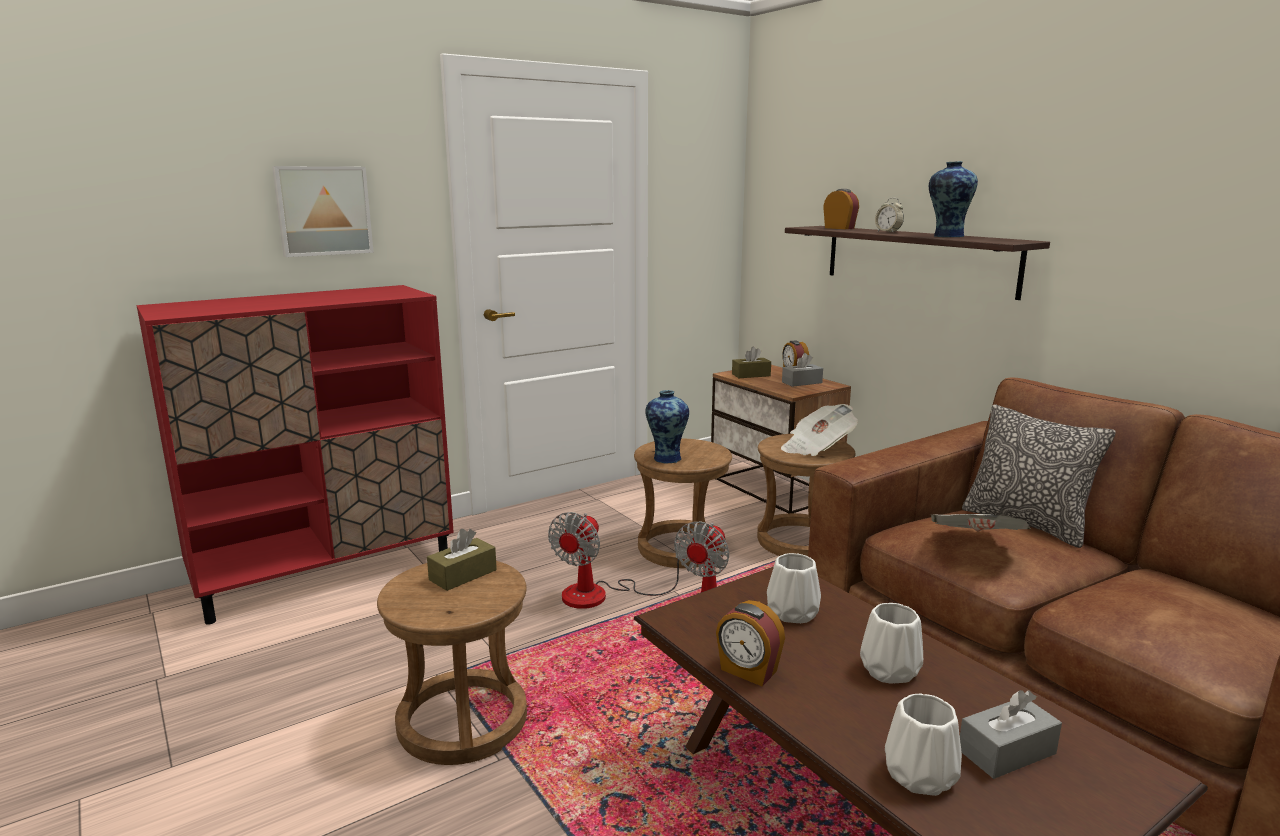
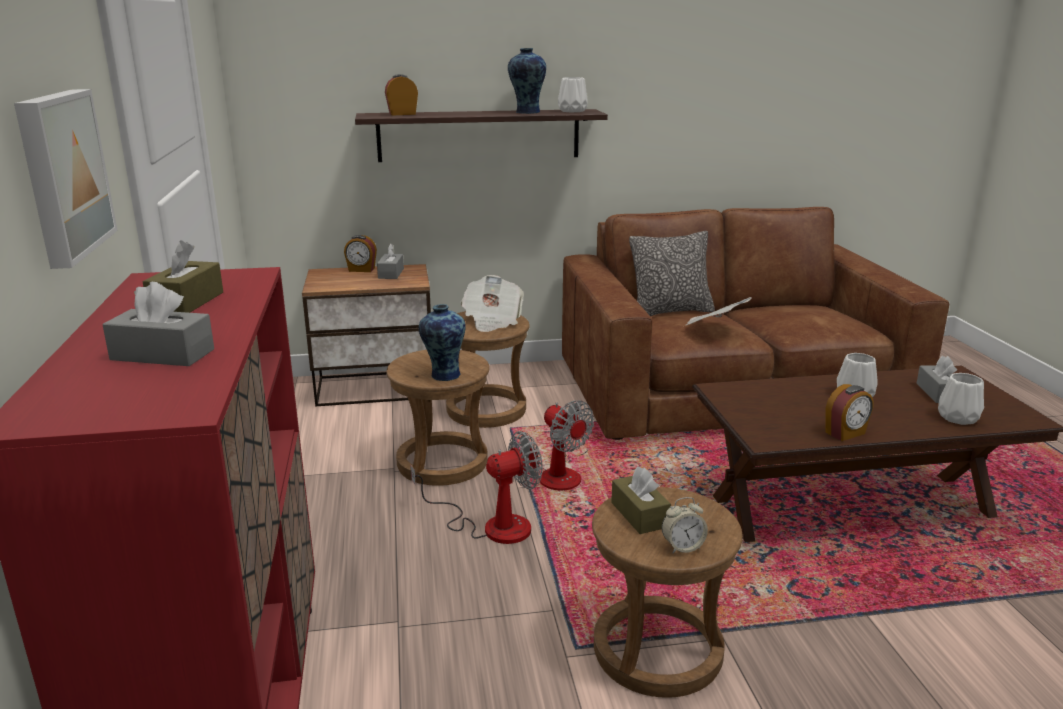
camera: 65 degrees left, 5 degrees up
(251, 304) = (162, 354): none -> grey tissue box
(601, 595) = (491, 525): fan -> fan turned 75 degrees counterclockwise
(751, 375) = (336, 282): brown tissue box -> brown tissue box (187, 302)
(794, 613) = (774, 401): white vase -> white vase (573, 111)
(888, 232) = (465, 113): alarm clock -> alarm clock (682, 547)

